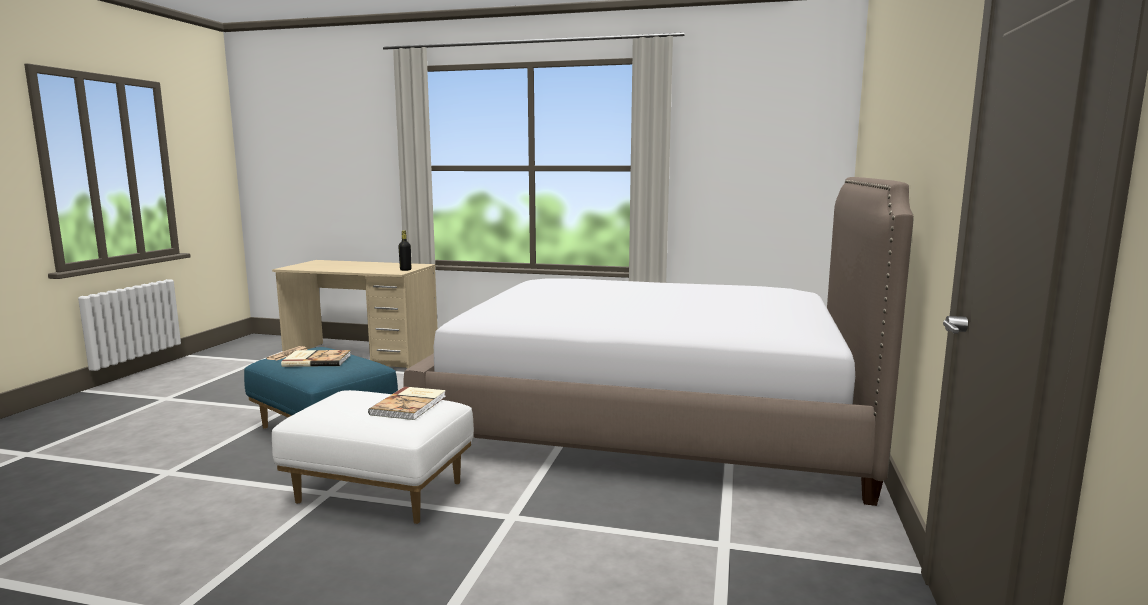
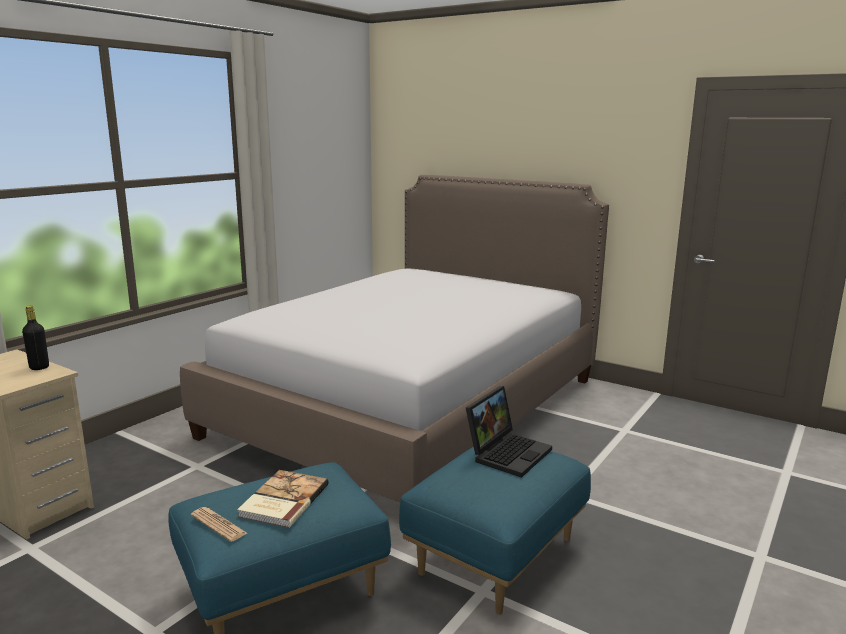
camera: 70 degrees left, 5 degrees up
(382, 492) = (496, 555): white ottoman -> blue ottoman
(410, 405) = (507, 452): book -> laptop

